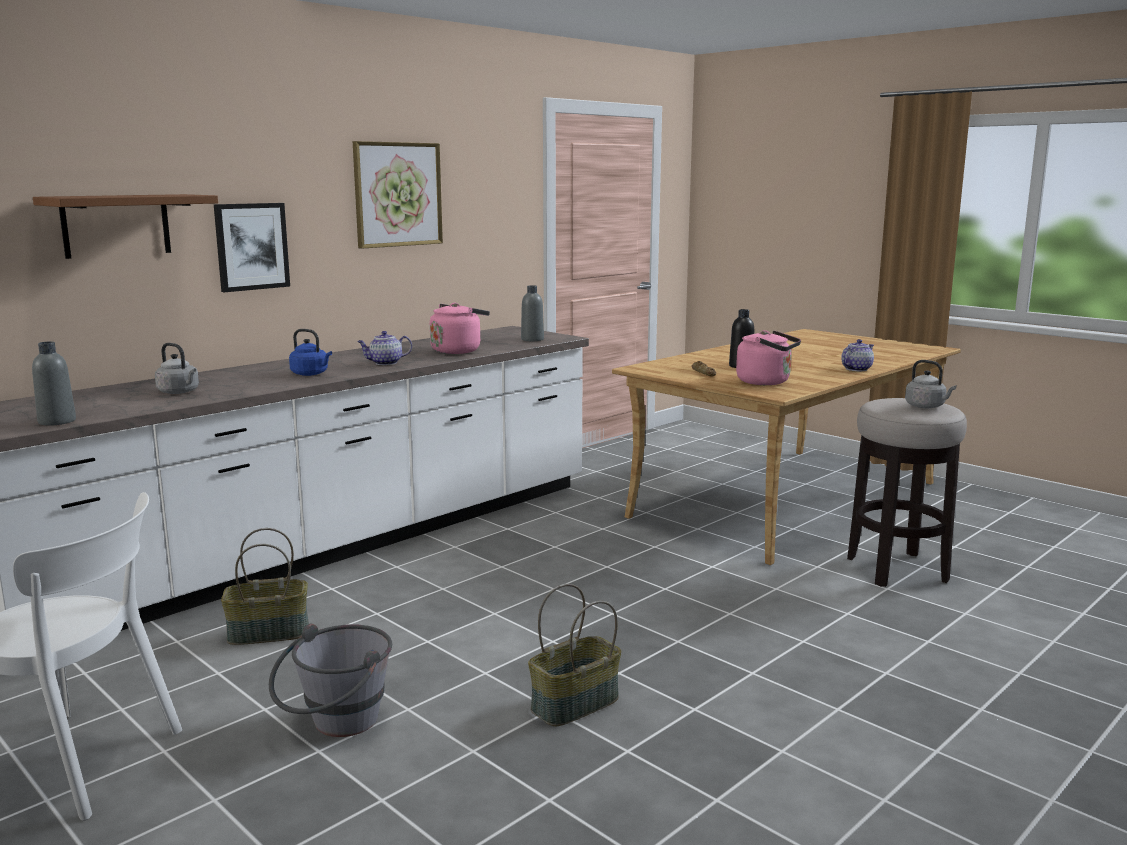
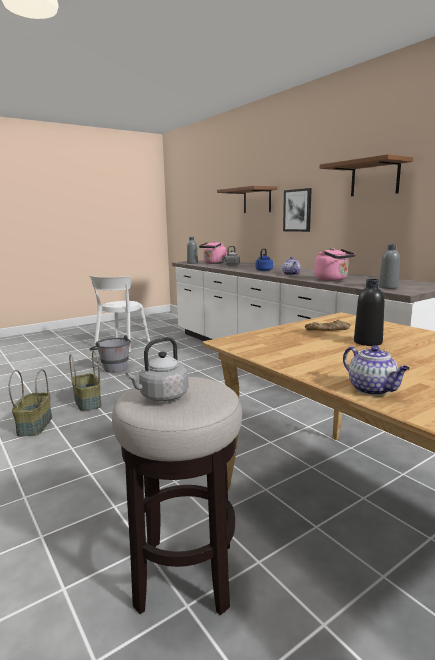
camera: 100 degrees right, 0 degrees up
(267, 633) = (189, 356): basket -> basket (34, 425)
(397, 194) = (375, 178): picture -> brown shelf
(766, 382) = (283, 343): pink kettle -> pink kettle (214, 263)

